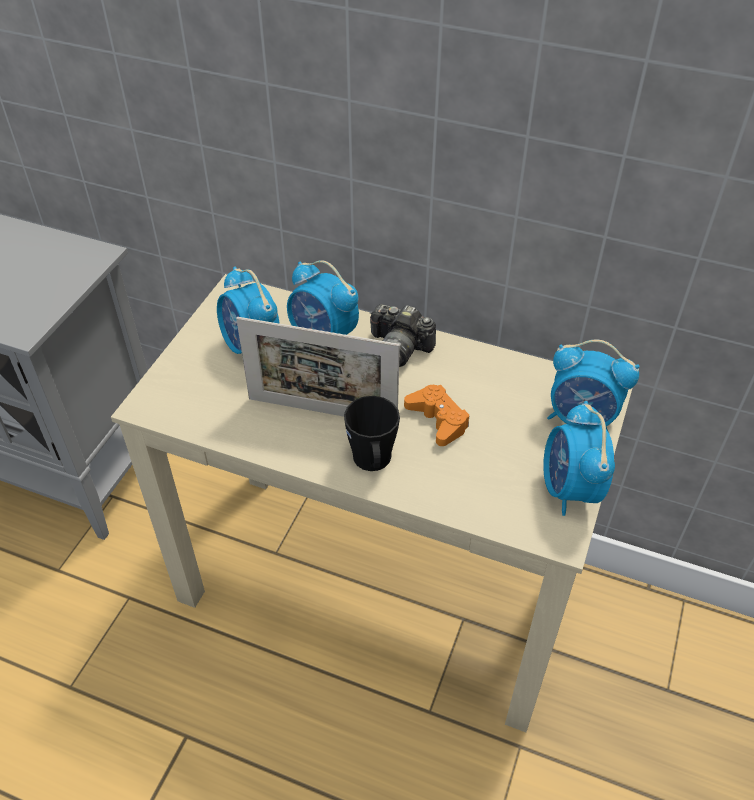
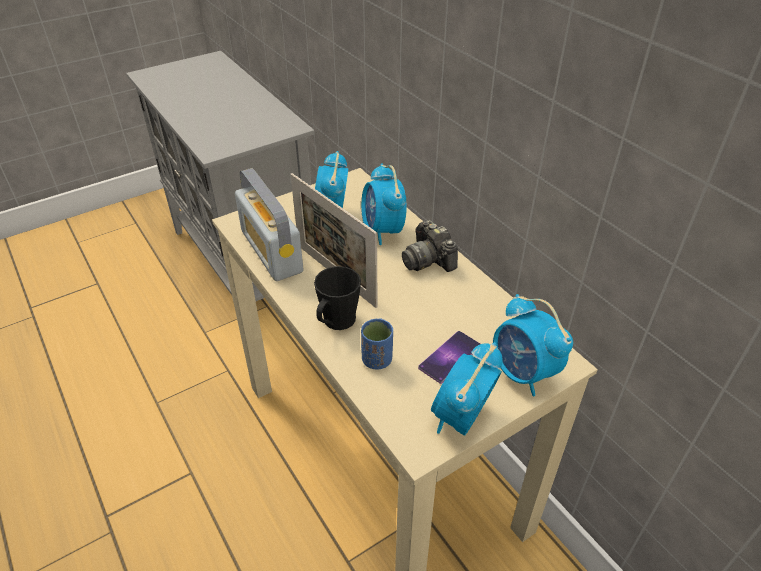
camera: 35 degrees right, 5 degrees down
(225, 420) = (271, 251): none -> radio
(438, 420) = (409, 318): orange game controller -> none
(448, 478) = (377, 360): none -> blue cup
(509, 438) = (450, 357): none -> phone

